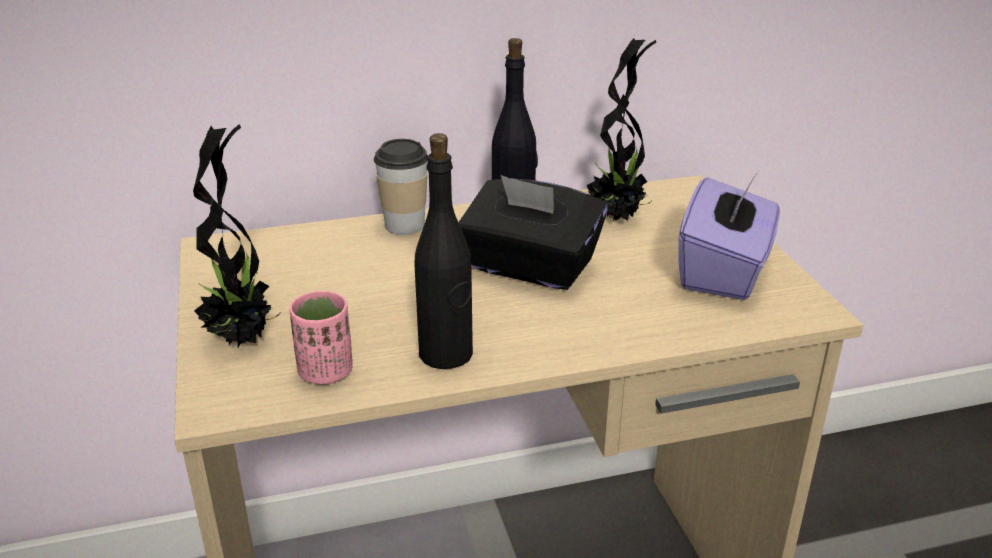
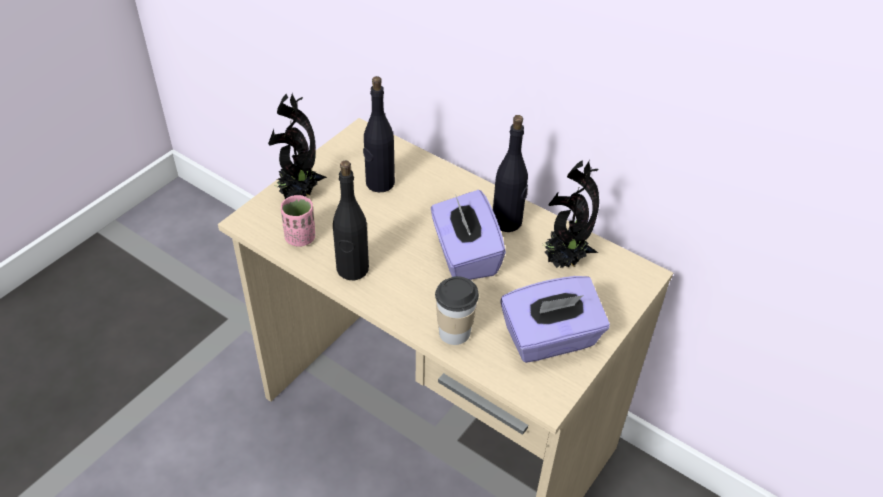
camera: 50 degrees right, 15 degrees up
(323, 271) = (379, 183): none -> black bottle
(404, 225) = (455, 183): cup -> cup (454, 332)
(530, 268) = (464, 255): black tissue box -> purple tissue box

